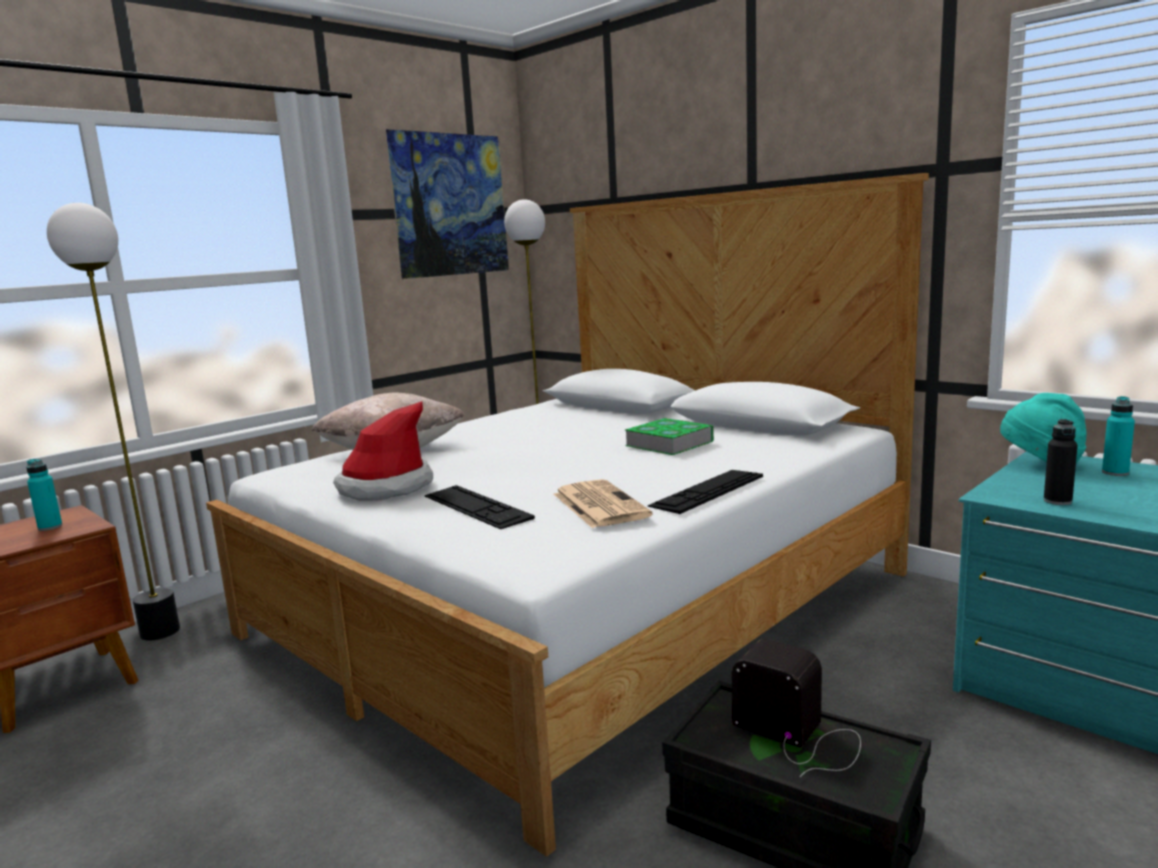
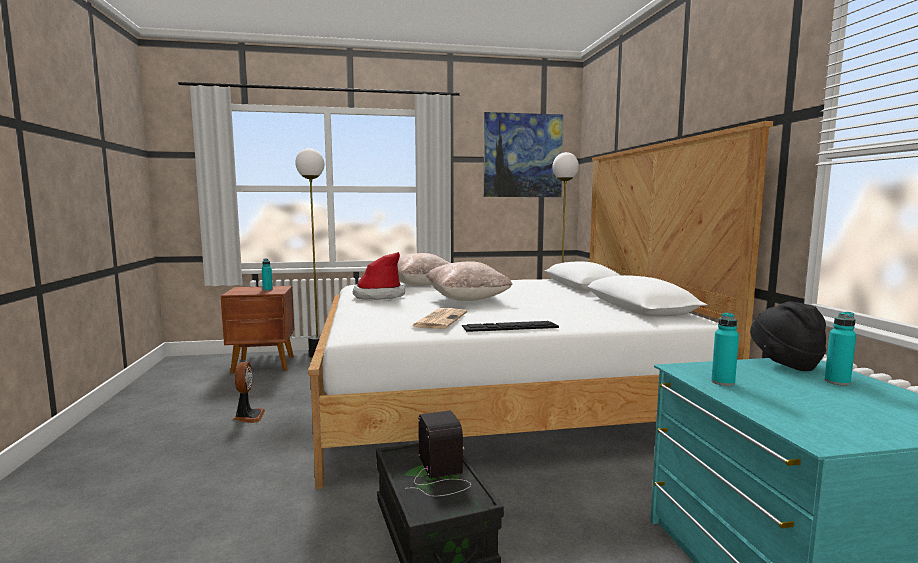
camera: 35 degrees right, 5 degrees down
(207, 799) = (248, 416): none -> fan
(476, 507) = (391, 309): keyboard -> none
(539, 461) = (467, 299): none -> beige pillow
(669, 443) = (553, 304): book -> none
(1041, 464) = (784, 364): turquoise hat -> black hat
(1057, 501) = (723, 382): black bottle -> turquoise bottle

